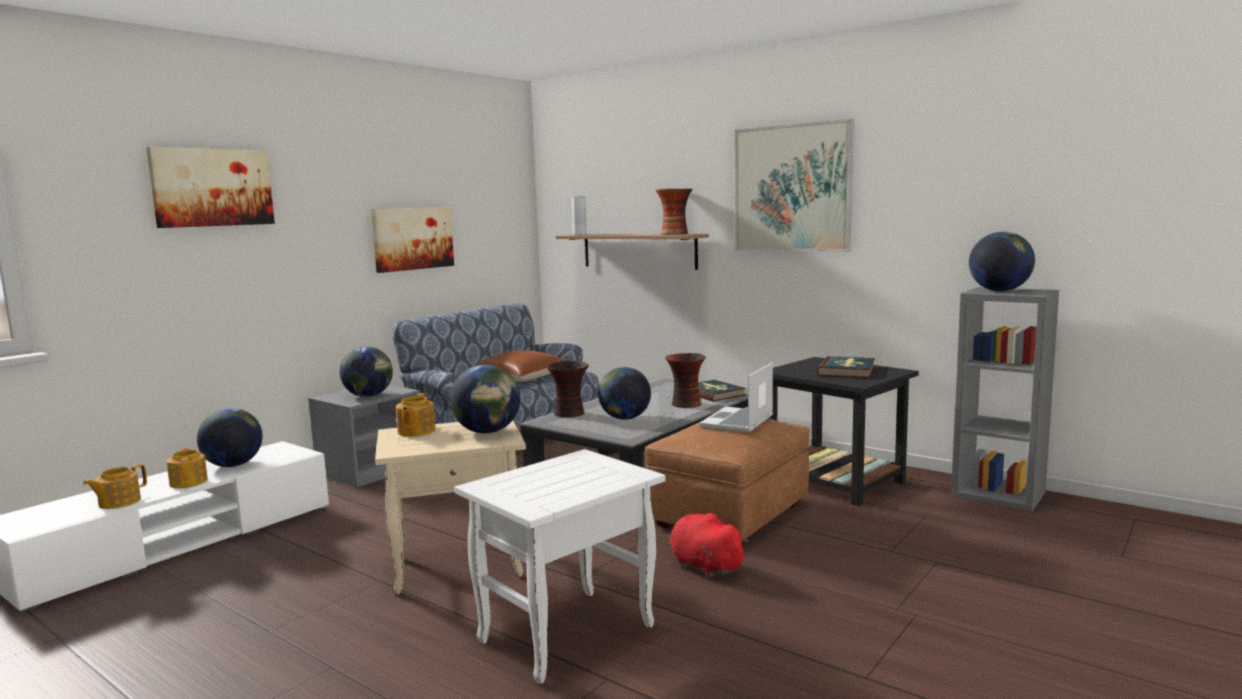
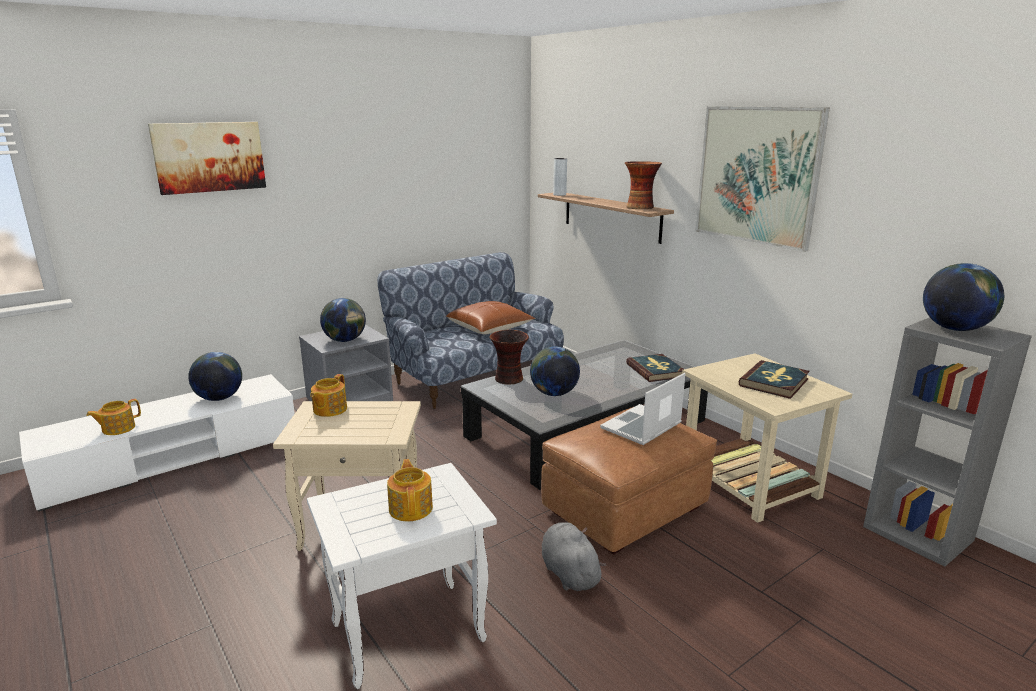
camera: 15 degrees right, 10 degrees up
(189, 482) = (178, 413): teapot -> teapot (411, 508)
(412, 238) = (401, 195): picture -> none
(487, 432) = (385, 421): globe -> none
(686, 404) = (621, 382): vase -> none
(704, 566) = (569, 573): red plush toy -> grey plush toy
(836, 481) = (751, 484): black side table -> beige side table

